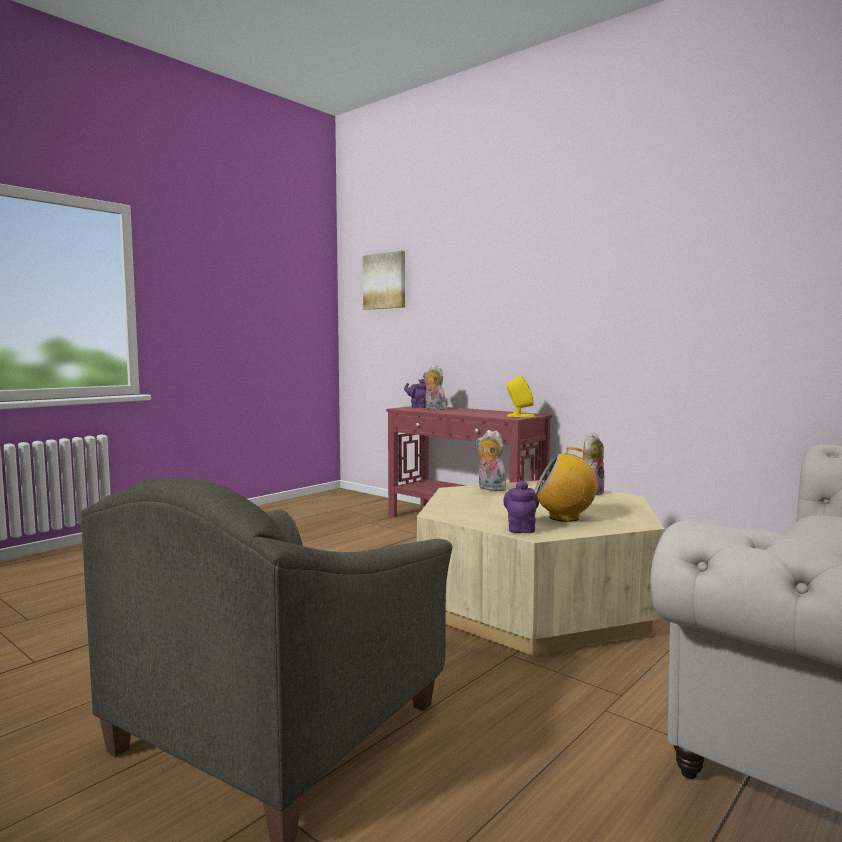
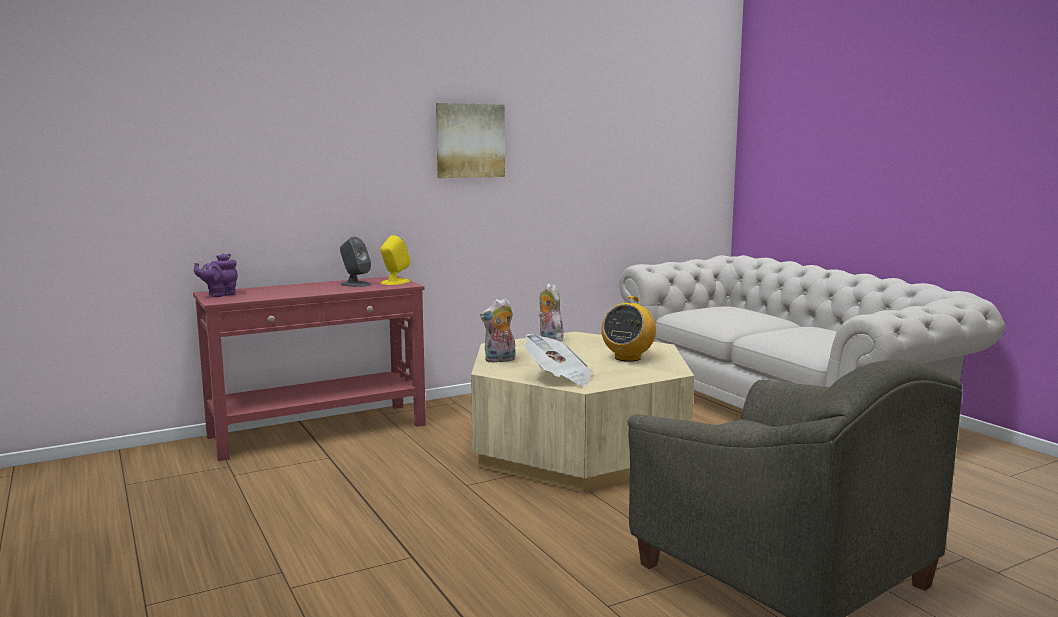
camera: 70 degrees left, 5 degrees up
(385, 281) = (82, 99): picture -> picture (469, 140)
(433, 409) = (262, 293): plush toy -> none
(454, 506) = (559, 378): none -> newspaper
(496, 413) = (355, 284): none -> grey speaker
(521, 528) = (653, 372): purple teapot -> none

